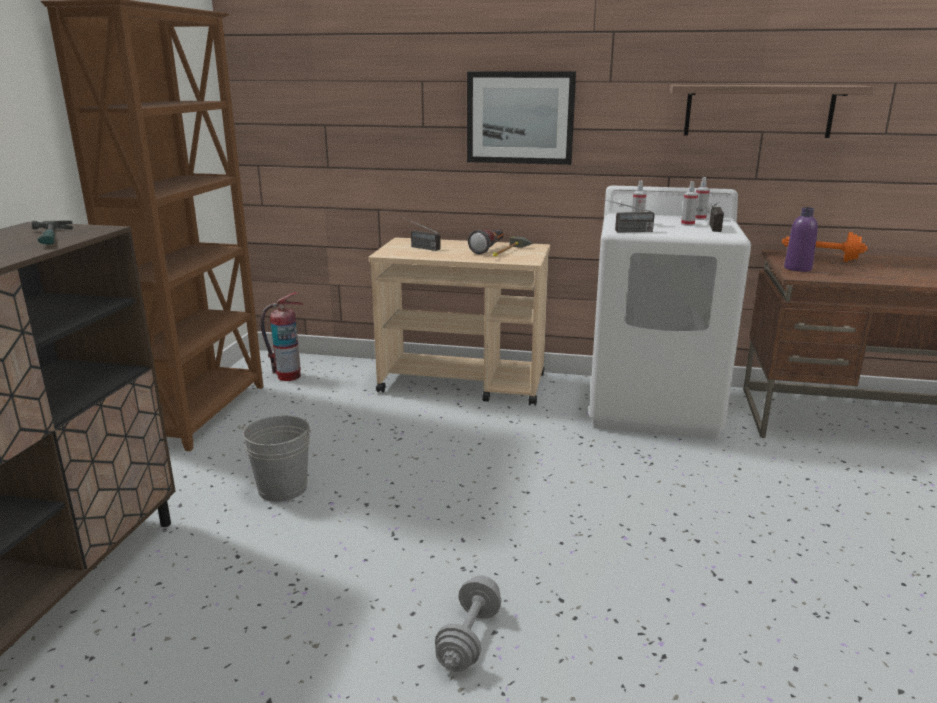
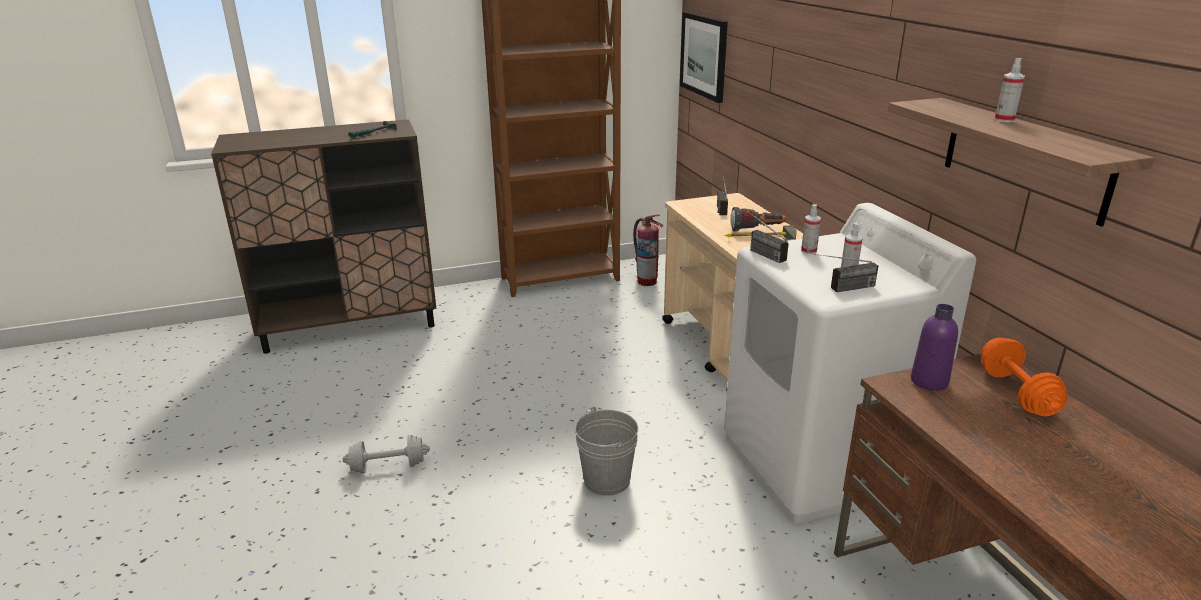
camera: 60 degrees right, 5 degrees up
(282, 488) = (497, 342): grey bucket -> grey bucket (606, 480)
(520, 118) = (824, 102): picture -> picture (704, 55)
(699, 218) = (894, 273): spray bottle -> spray bottle (1004, 120)

